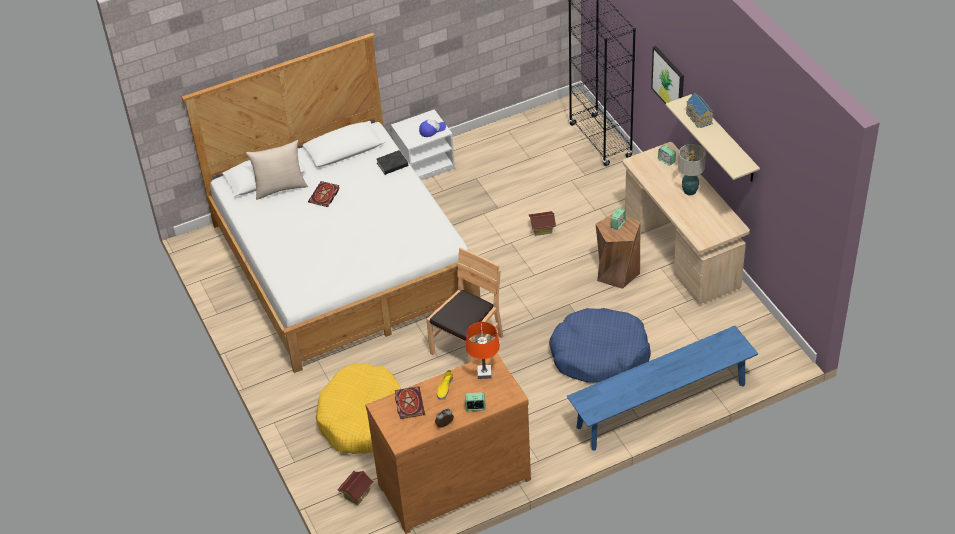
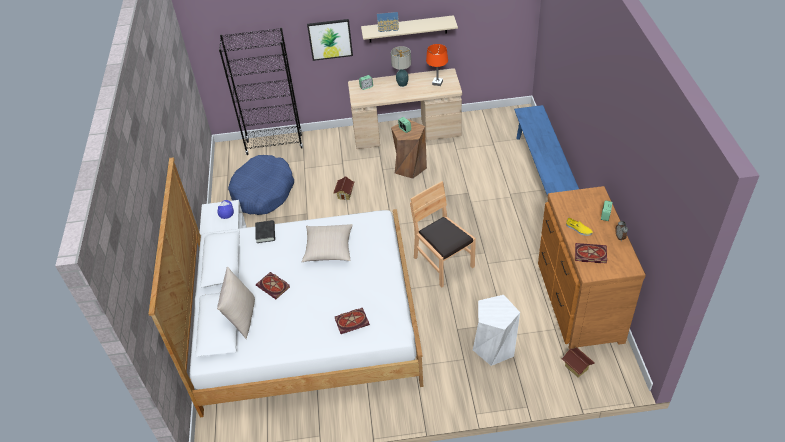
camera: 70 degrees left, 0 degrees up
(297, 264) = (352, 321): none -> book
(361, 418) = (494, 347): yellow dog bed -> white stool
(388, 218) = (328, 249): none -> beige pillow
(484, 373) = (570, 204): orange table lamp -> orange table lamp (437, 83)
(599, 355) = (484, 194): blue dog bed -> blue dog bed (263, 192)

